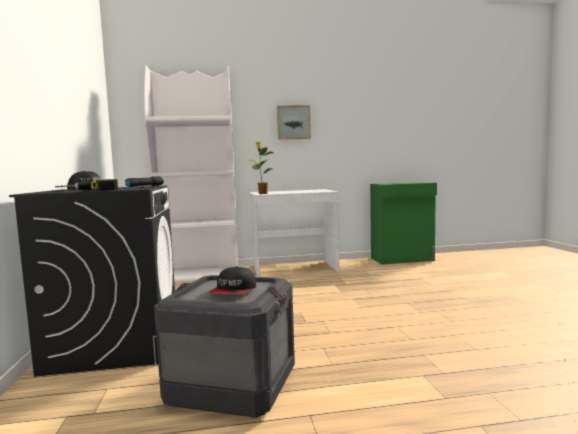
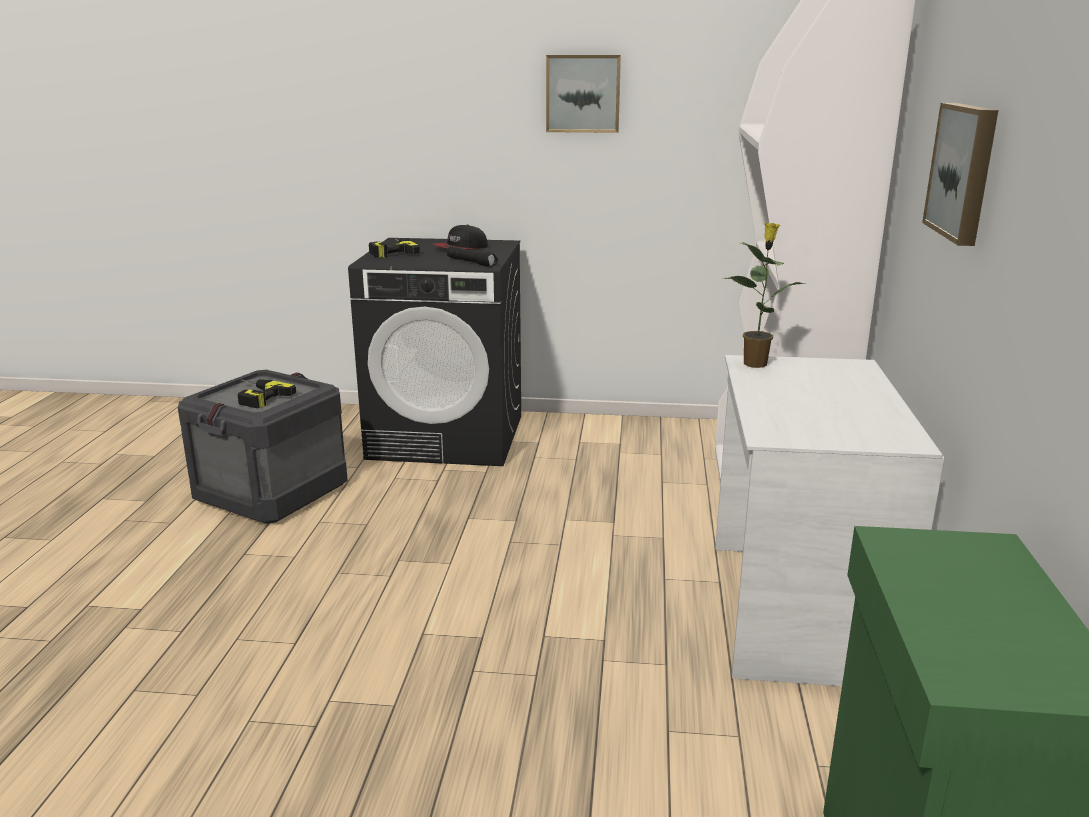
camera: 105 degrees right, 15 degrees up
(63, 89) = (583, 93): none -> picture
(234, 291) = (255, 396): cap -> power drill

